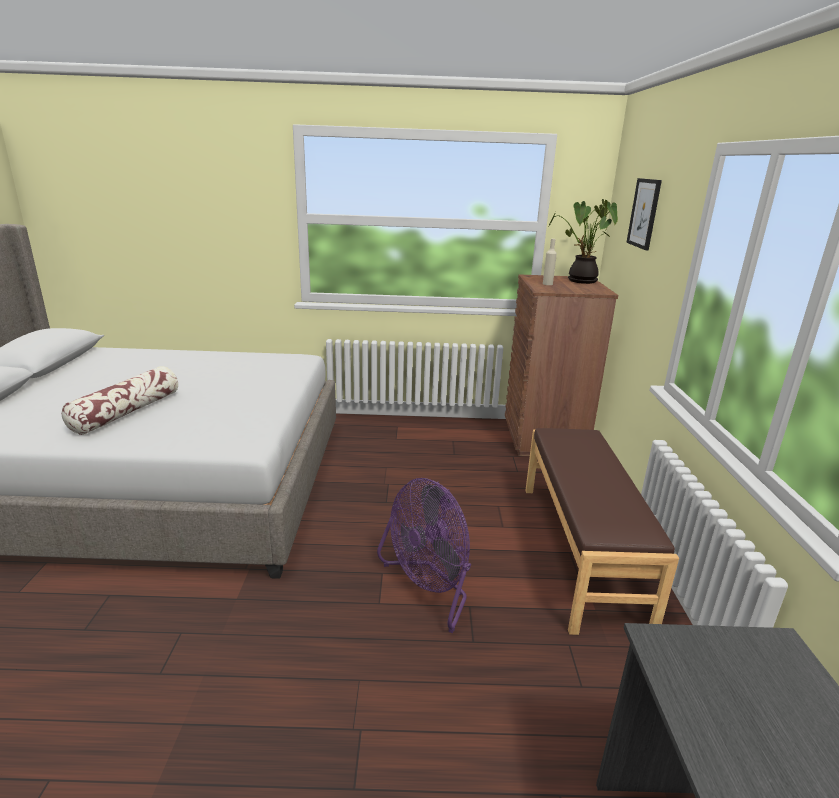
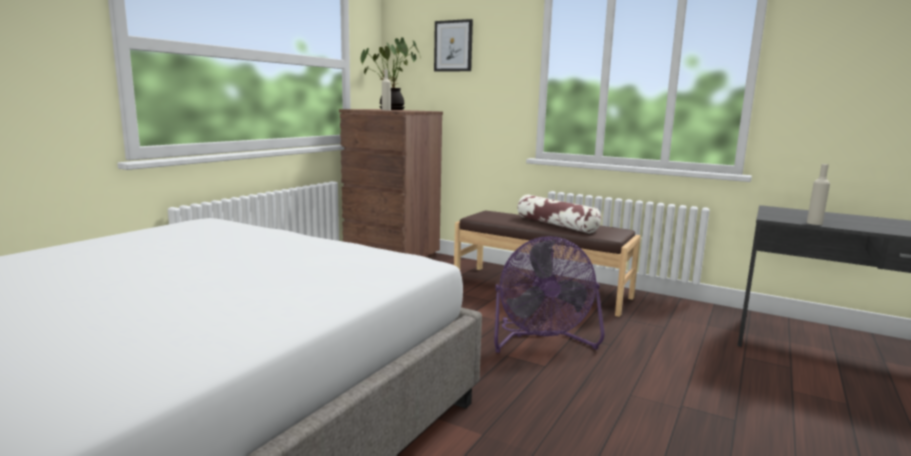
camera: 60 degrees left, 10 degrees down
(127, 412) = (206, 298): pillow -> pillow (556, 225)
(680, 701) = (814, 223): none -> beige bottle

